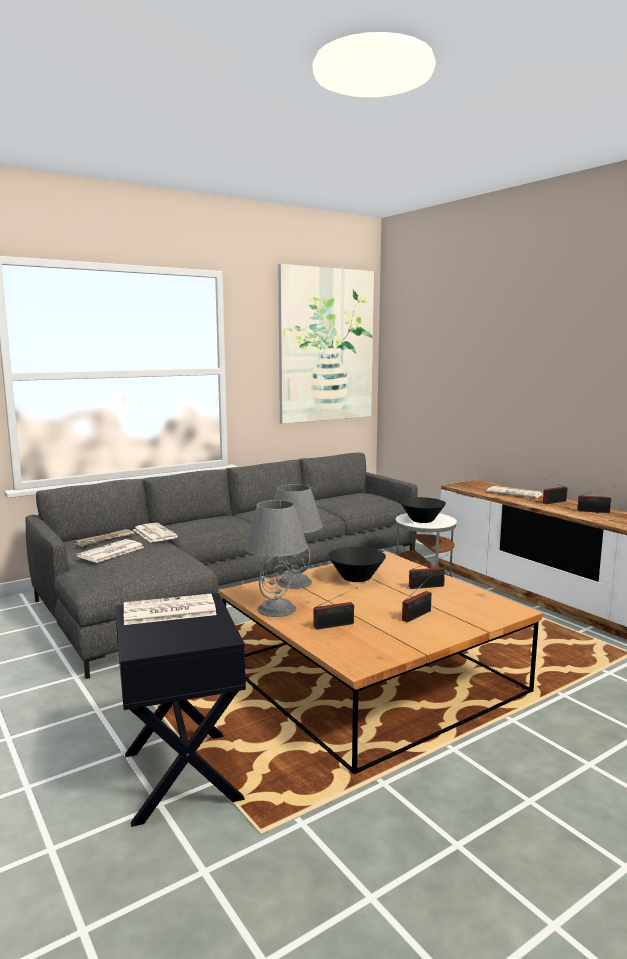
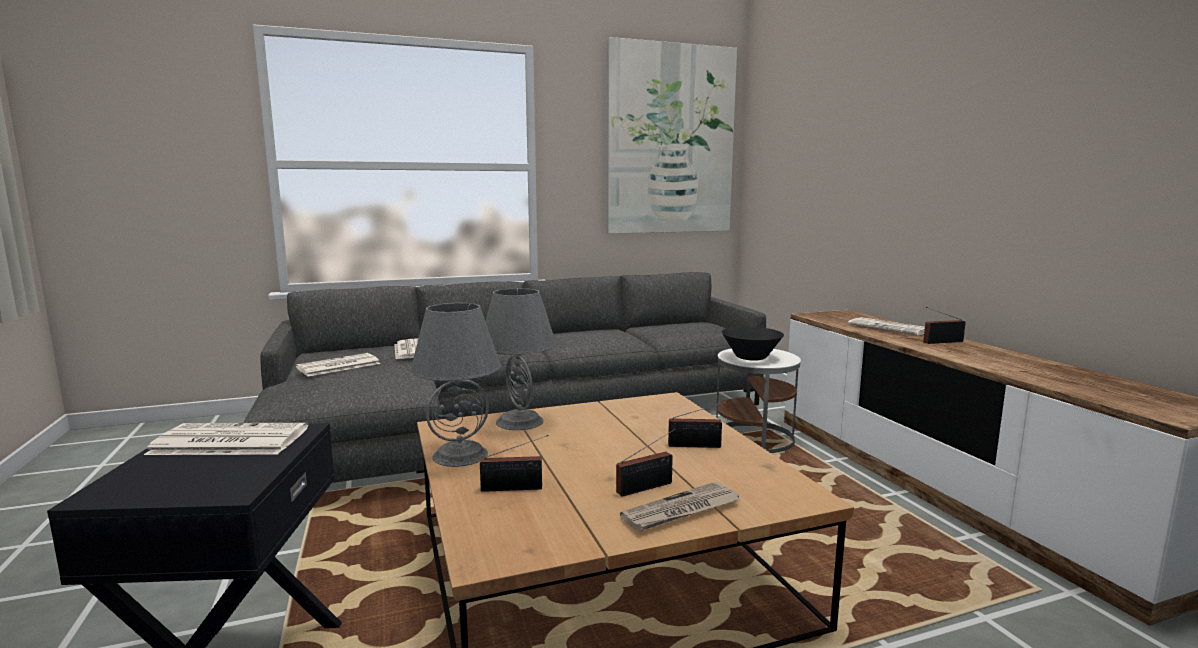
camera: 15 degrees right, 0 degrees up
(105, 539) = (349, 352): newspaper -> newspaper (681, 511)
(356, 578) = (605, 424): black bowl -> none
(595, 511) = (1002, 358): radio -> none

